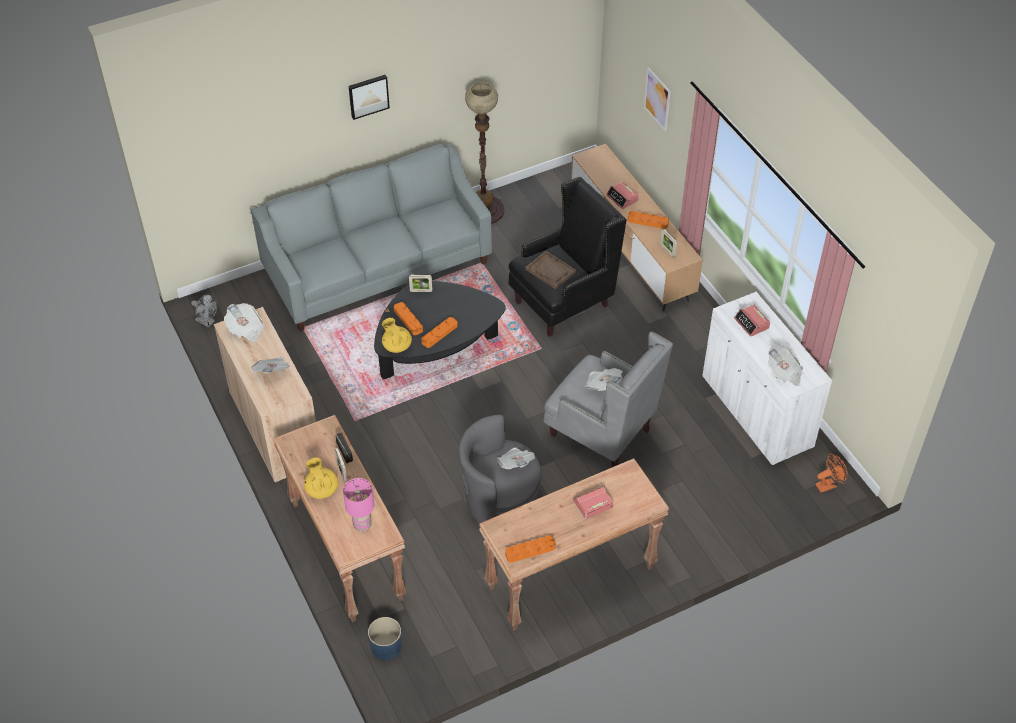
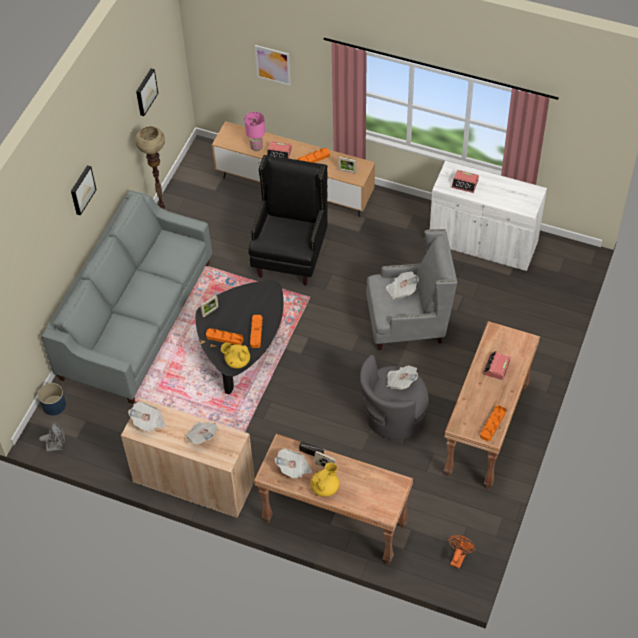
camera: 40 degrees left, 5 degrees up
(321, 489) = (325, 487): yellow teapot -> yellow teapot turned 105 degrees clockwise
(362, 525) = (377, 489): pink table lamp -> pink table lamp (256, 147)
(386, 646) = (425, 561): blue planter -> blue planter (54, 405)
(513, 52) = (145, 91): none -> picture
(550, 271) = (285, 236): brown tray -> none
(784, 373) = (516, 203): newspaper -> newspaper (294, 468)
(828, 484) = (568, 259): orange fan -> orange fan (458, 557)

